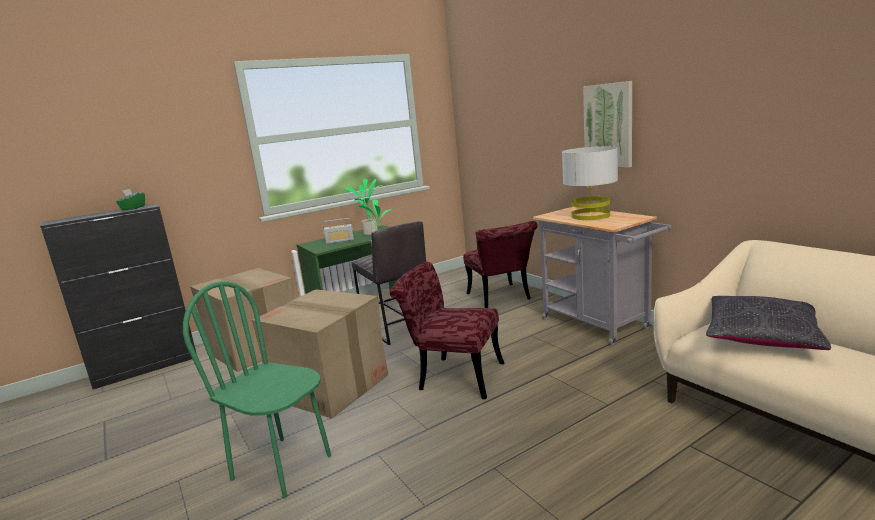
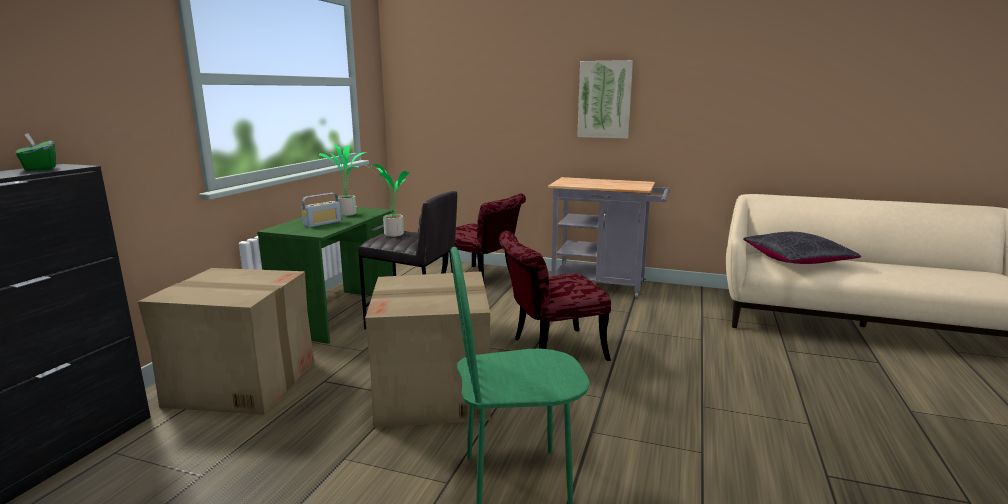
camera: 40 degrees left, 0 degrees up
(590, 216) = (600, 183): grey table lamp -> none

